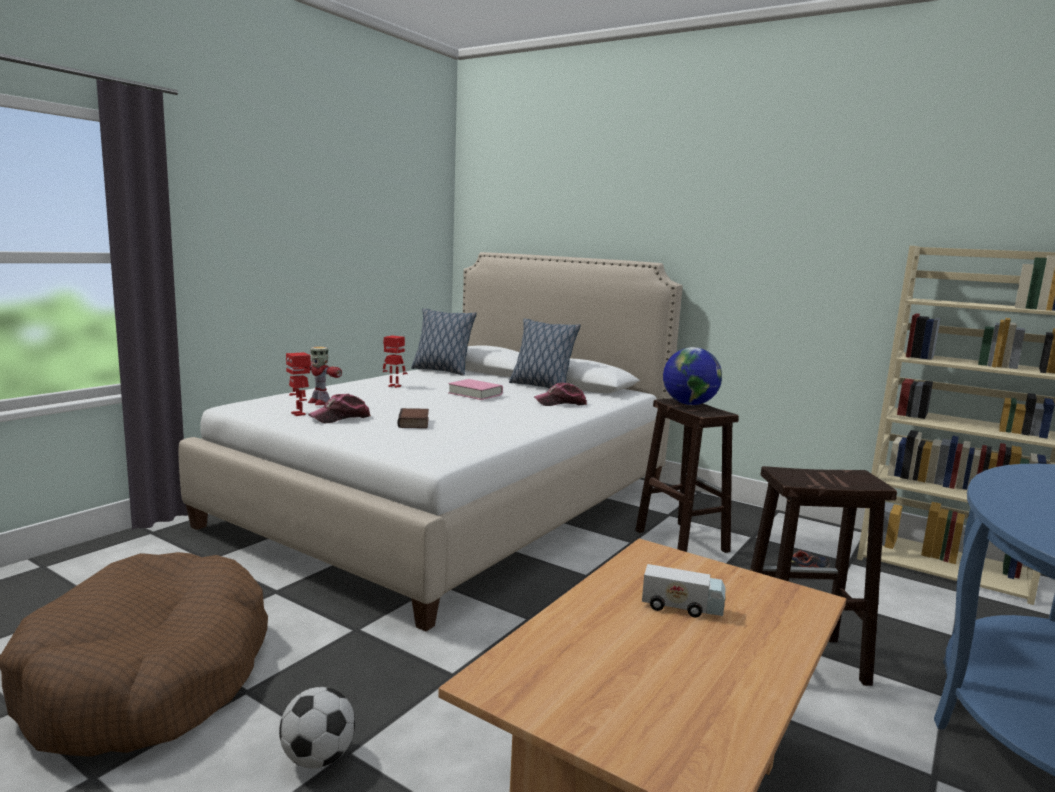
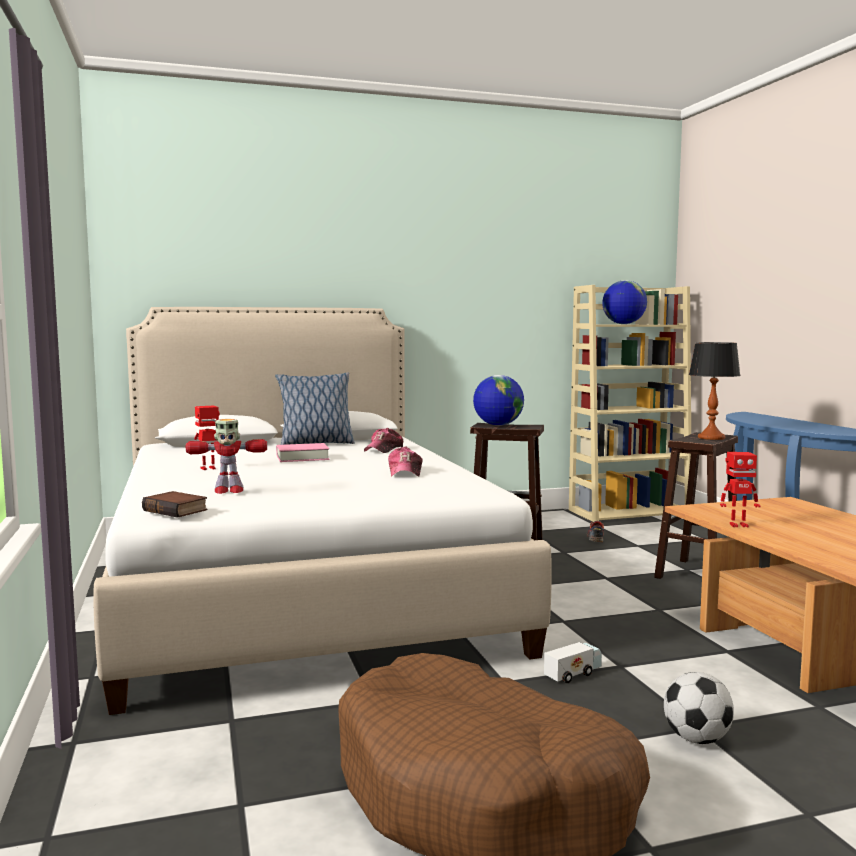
camera: 50 degrees left, 5 degrees down
(299, 414) = (252, 503): toy robot -> toy robot (738, 525)
(340, 418) = (300, 495): cap -> cap (405, 472)
(415, 423) = (367, 482): book -> book (177, 510)
(441, 371) = (177, 451): pillow -> none
(682, 607) = (782, 520): toy truck -> toy truck (573, 674)
(838, 481) = (711, 438): none -> table lamp
(969, 304) = (623, 324): none -> globe

